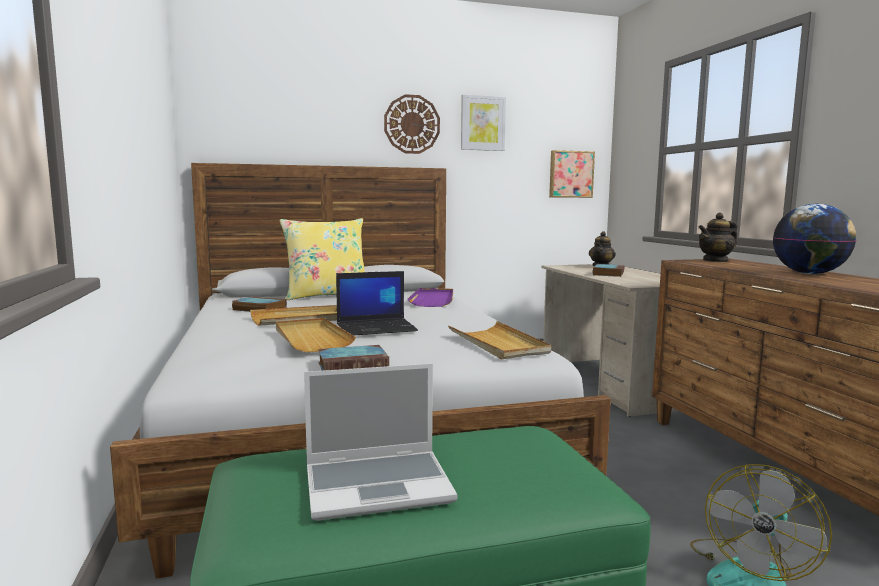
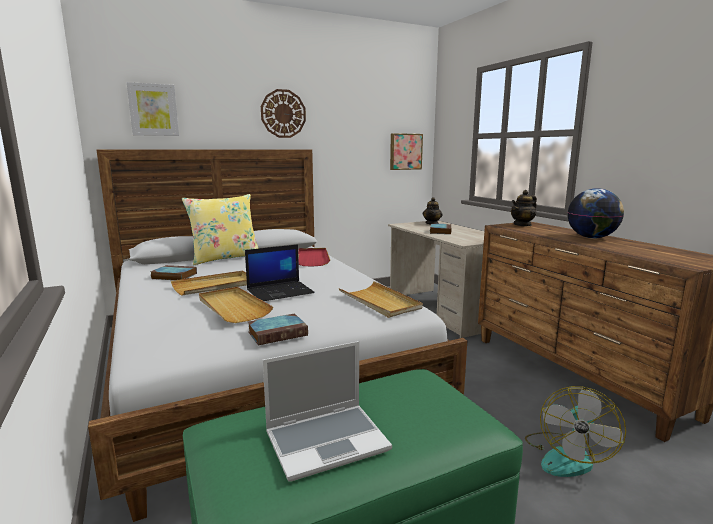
camera: 10 degrees left, 5 degrees up
(433, 300) = (312, 259): purple tray -> red tray
(482, 123) = (339, 112): picture -> picture (153, 110)

